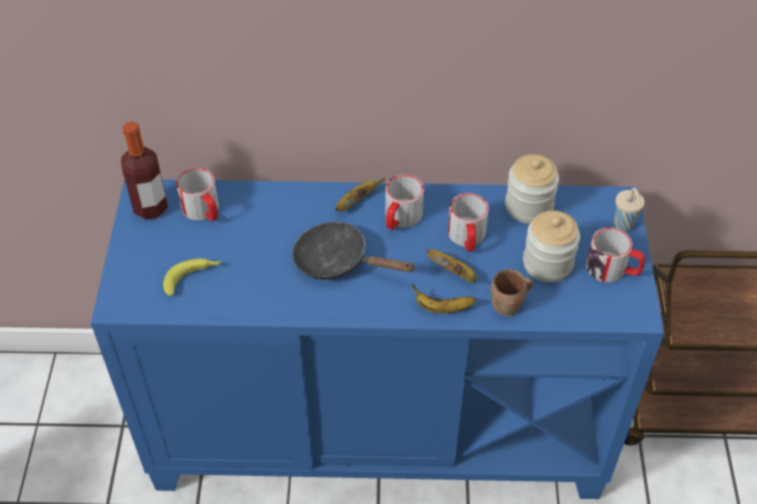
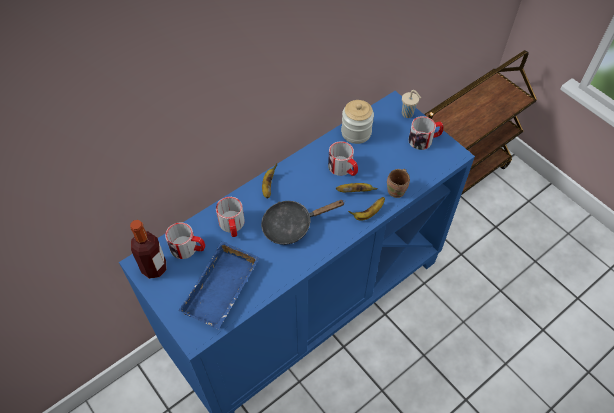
camera: 40 degrees left, 5 degrees up
(193, 278) = (223, 290): banana -> blue tray
(400, 218) = (300, 180): mug -> mug (232, 226)
(547, 263) = (393, 156): jar -> none

